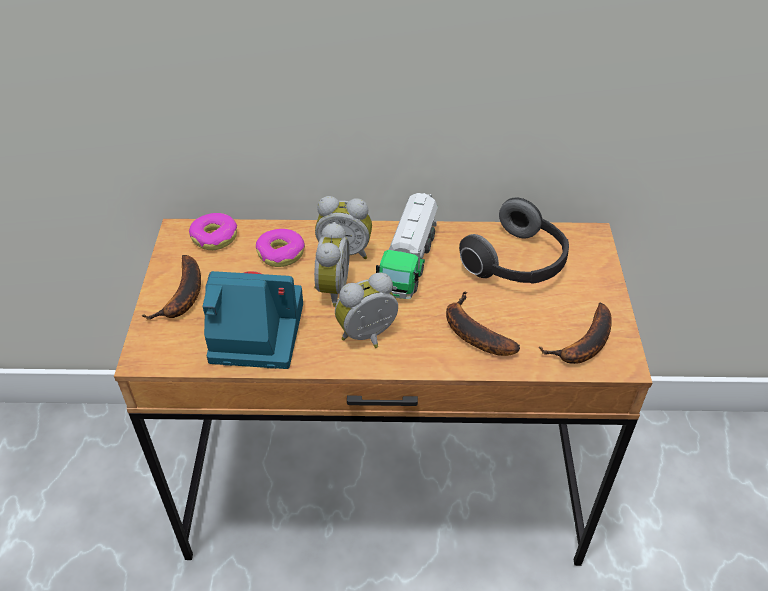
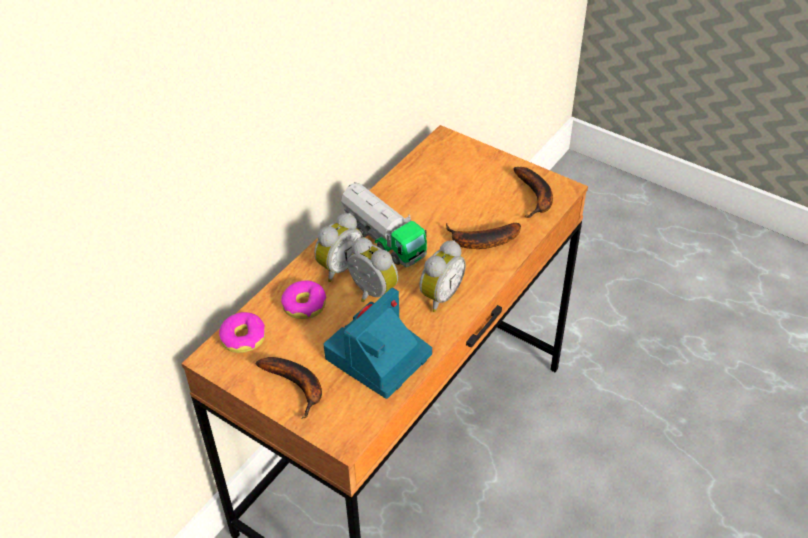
camera: 55 degrees left, 0 degrees up
(368, 337) = (439, 296): alarm clock -> alarm clock turned 150 degrees counterclockwise
(517, 263) = (437, 187): headphones -> none

